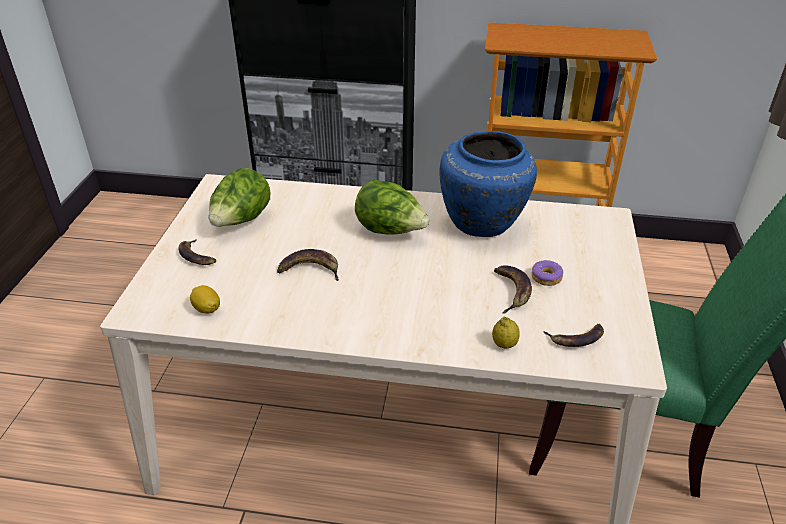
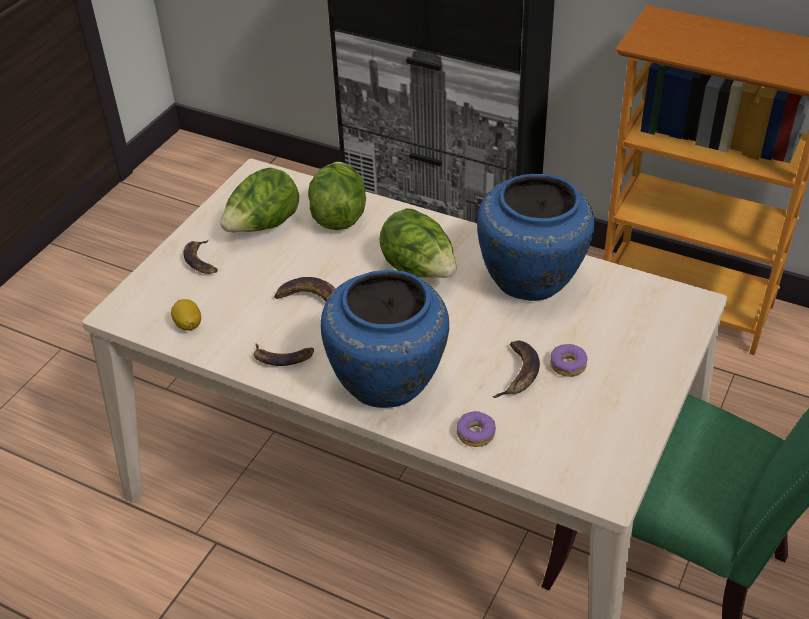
camera: 20 degrees right, 5 degrees up
(302, 203) = (338, 215): none -> lettuce
(411, 320) = (389, 383): none -> blue vase
(504, 344) = (475, 433): lemon -> donut
(576, 338) = (560, 445): banana -> banana (282, 357)

